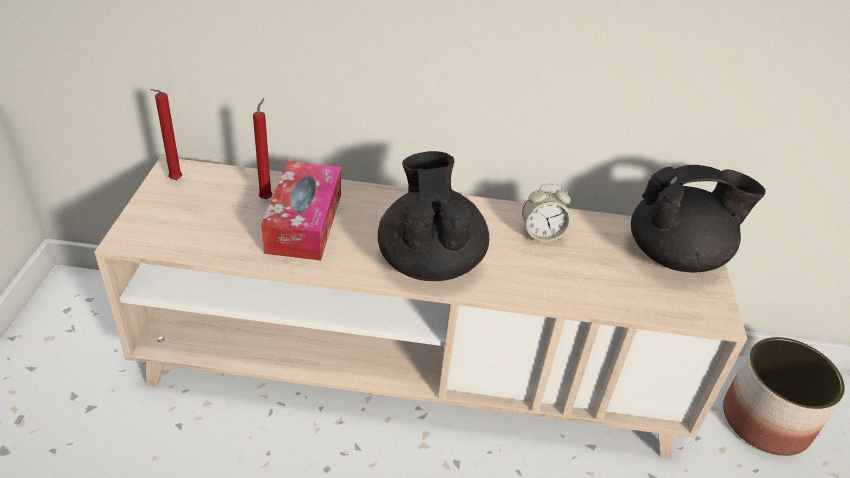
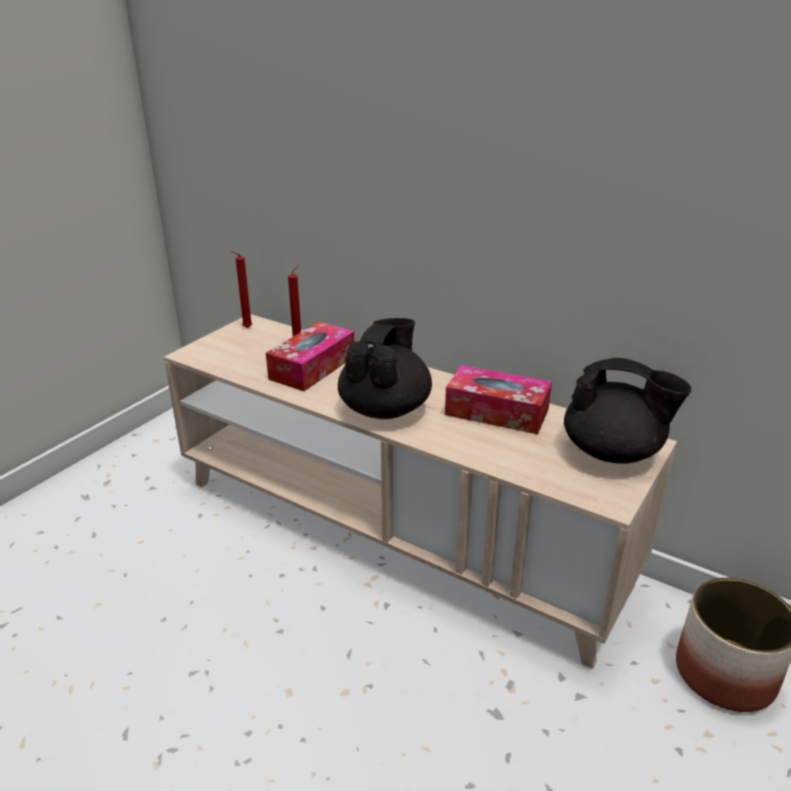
camera: 30 degrees right, 10 degrees down
(542, 234) = (497, 412): alarm clock -> tissue box

